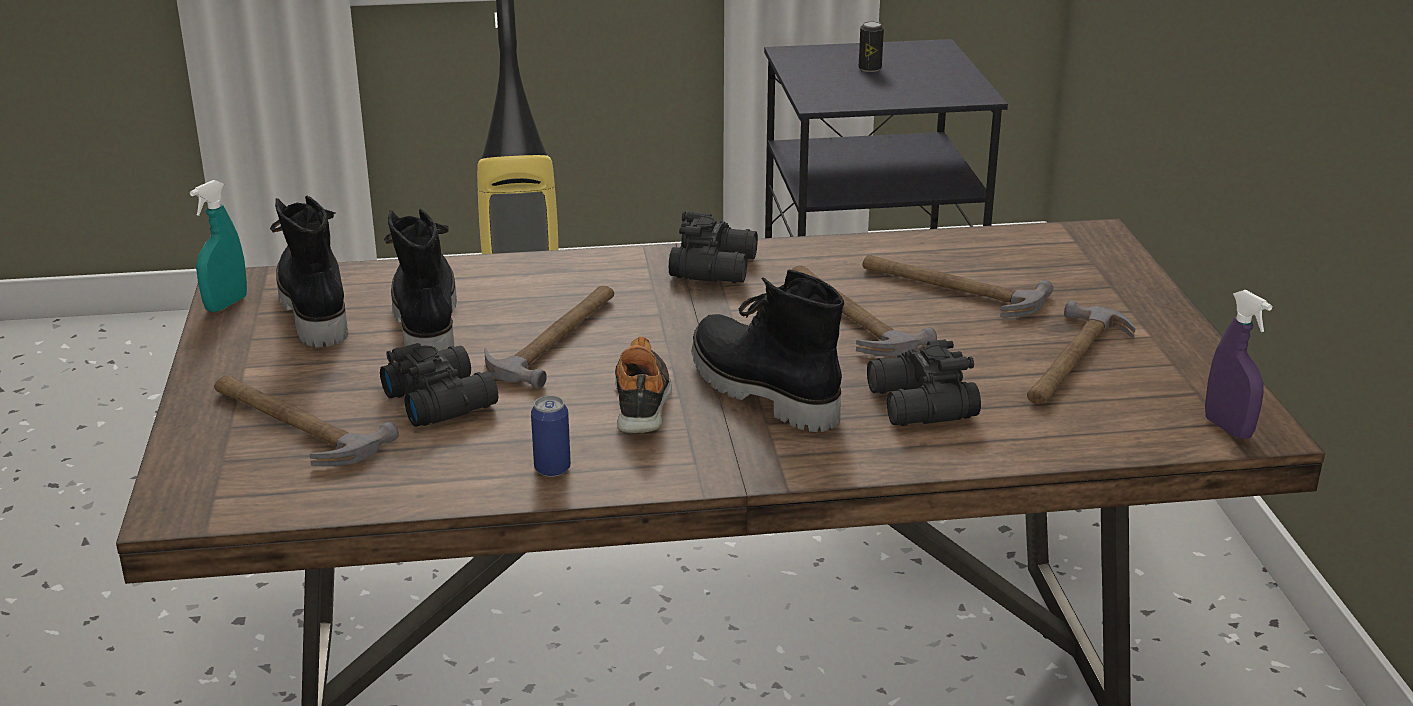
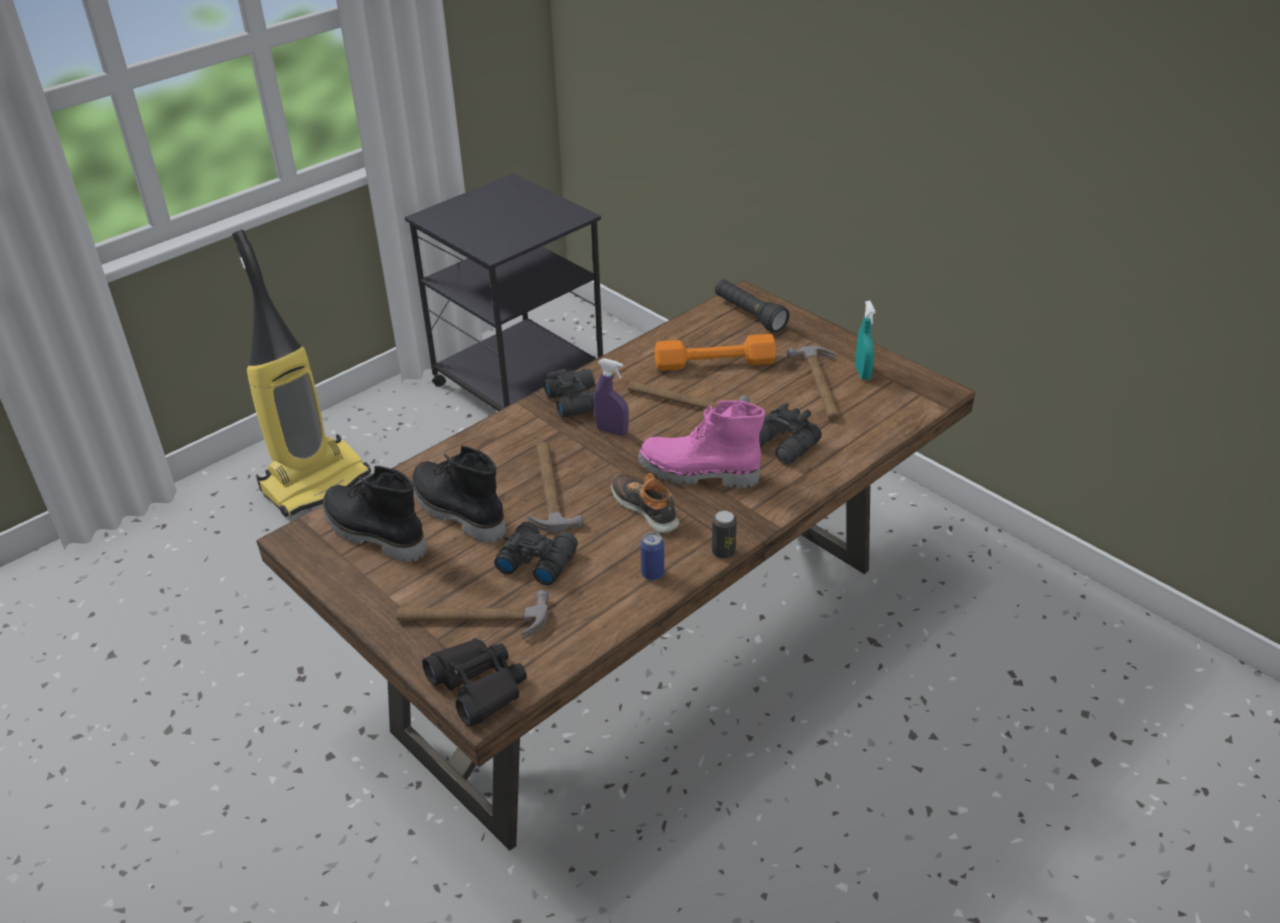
camera: 35 degrees left, 10 degrees up
(202, 489) = (478, 687): none -> black binoculars
(226, 304) = (311, 558): turquoise spray bottle -> turquoise spray bottle (862, 373)
(760, 391) = (698, 474): black boot -> pink boot
(870, 69) = (492, 214): can -> can (723, 552)
(950, 289) = (715, 363): hammer -> orange dumbbell
(1073, 255) = (749, 315): none -> black flashlight
(1228, 428) = (926, 396): purple spray bottle -> purple spray bottle (612, 431)

